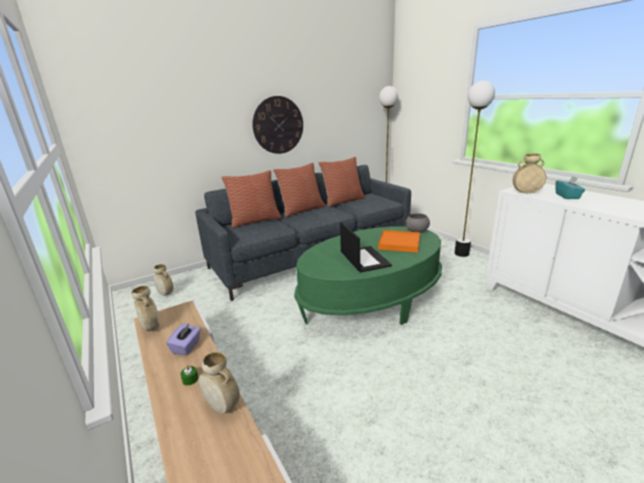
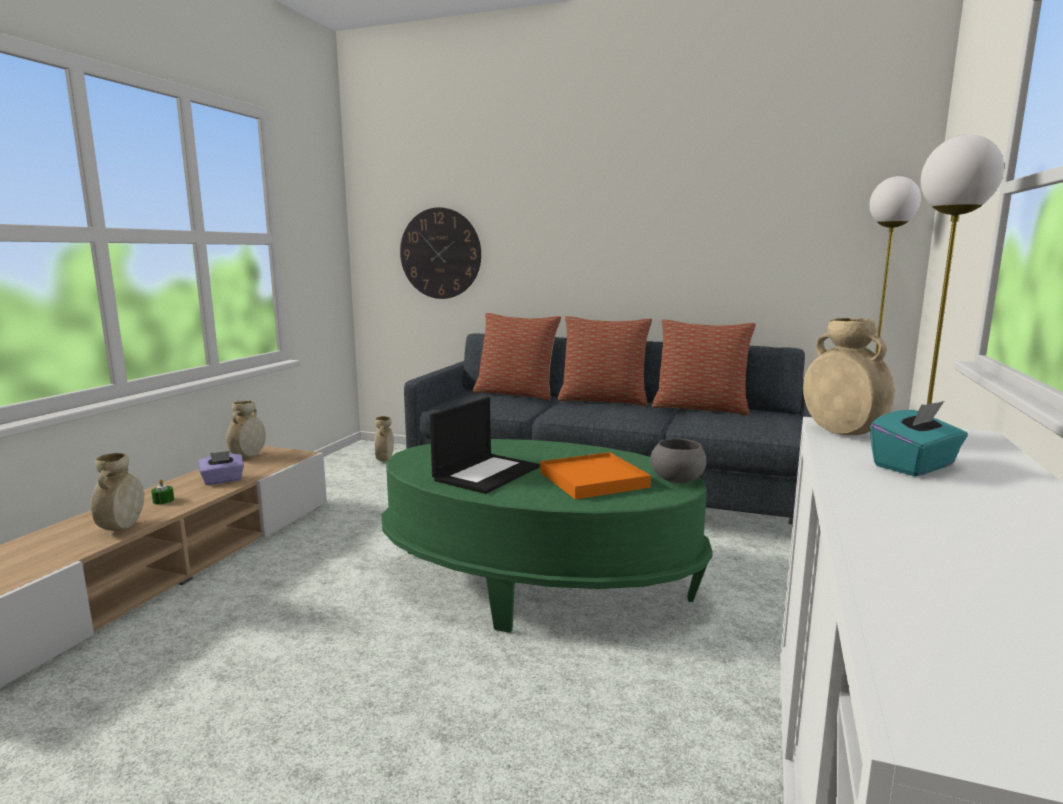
camera: 50 degrees right, 10 degrees down
(278, 125) = (622, 247): wall clock -> wall clock (440, 253)

